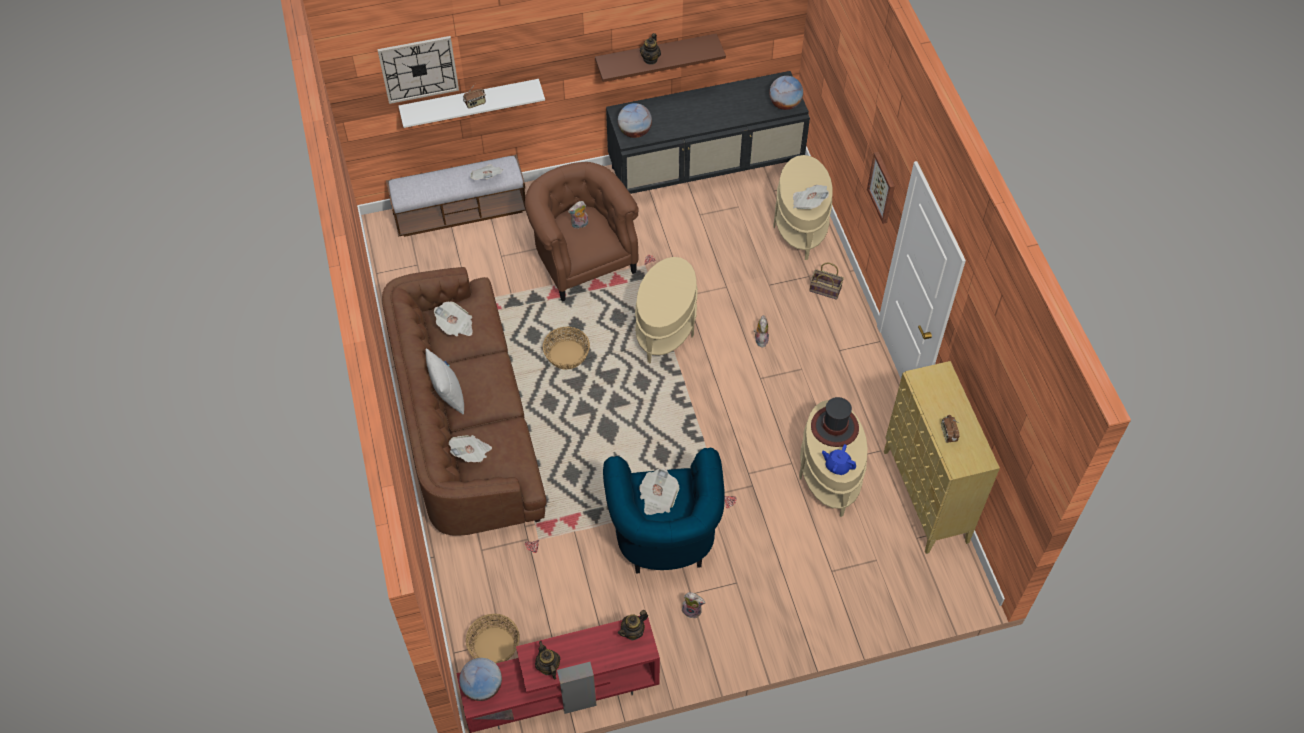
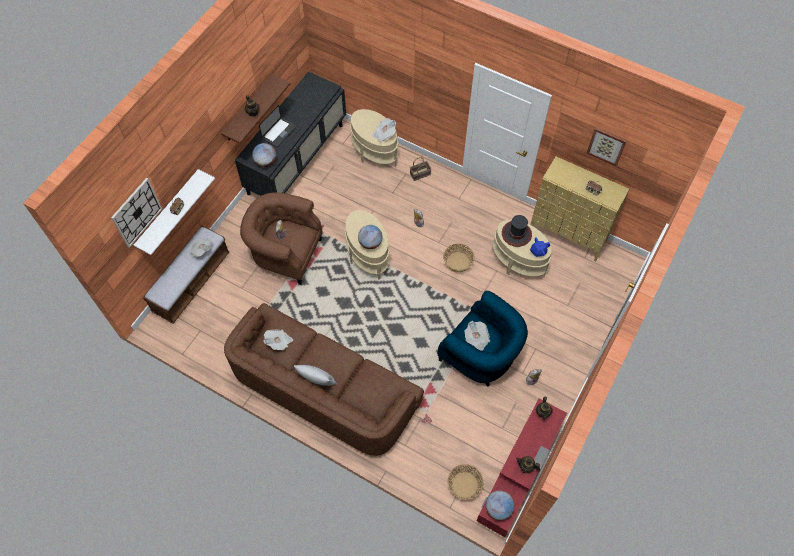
camera: 45 degrees left, 5 degrees up
(471, 454) = (364, 400): newspaper -> none
(567, 354) = (334, 310): basket -> basket (457, 262)
(683, 112) = (279, 132): none -> laptop
(784, 104) = (325, 91): globe -> globe (370, 243)
(882, 187) = (441, 94): picture -> picture (606, 145)

